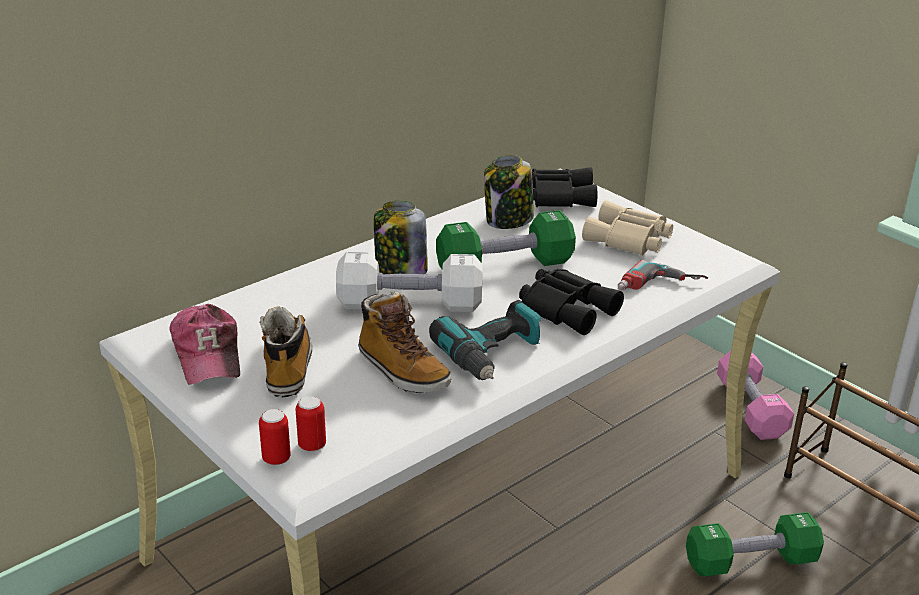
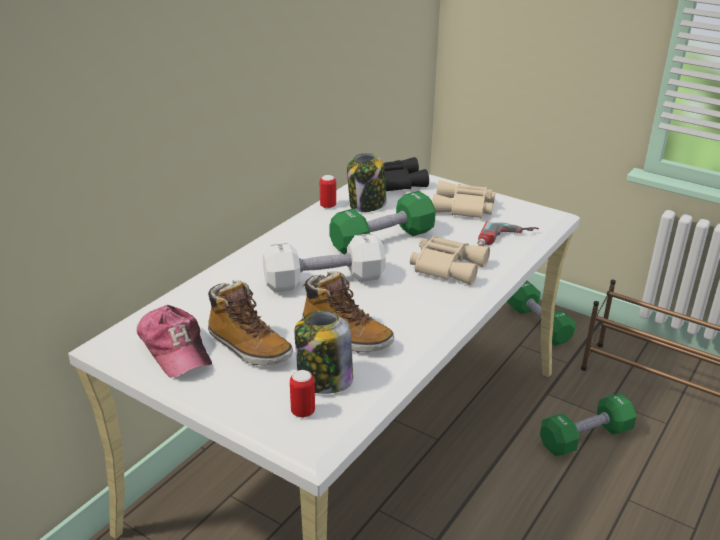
camera: 15 degrees left, 0 degrees up
(276, 459) = (278, 429): can -> can (328, 206)
(287, 366) = (248, 347): boot -> boot turned 150 degrees clockwise
(400, 270) = (302, 255): jar -> jar (324, 380)
(493, 355) = (410, 312): power drill -> none
(567, 308) = (447, 266): black binoculars -> beige binoculars
(751, 409) = (538, 324): pink dumbbell -> green dumbbell

